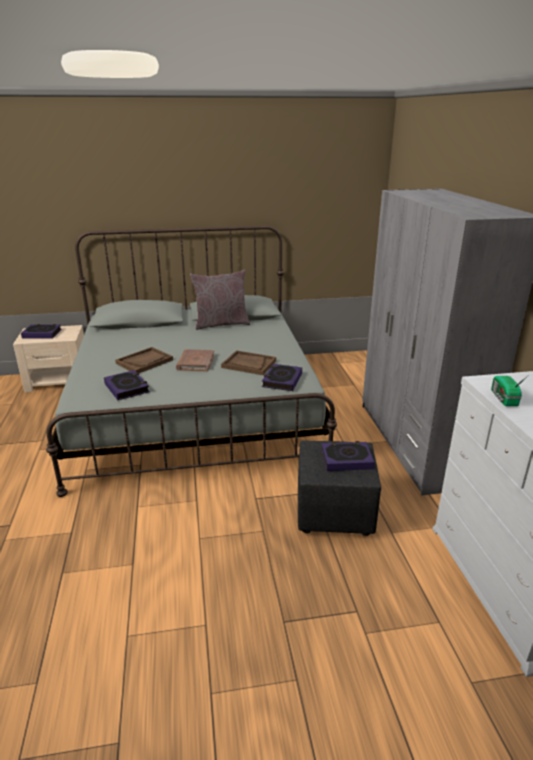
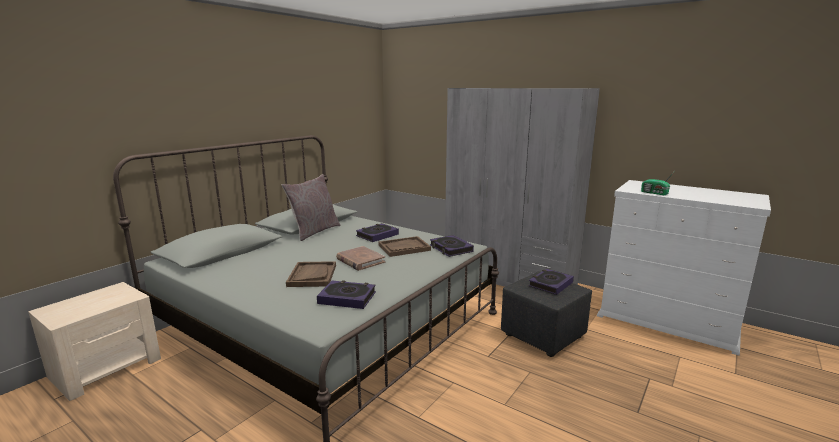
camera: 45 degrees left, 10 degrees down
(42, 334) = (79, 306): book -> book (377, 235)

